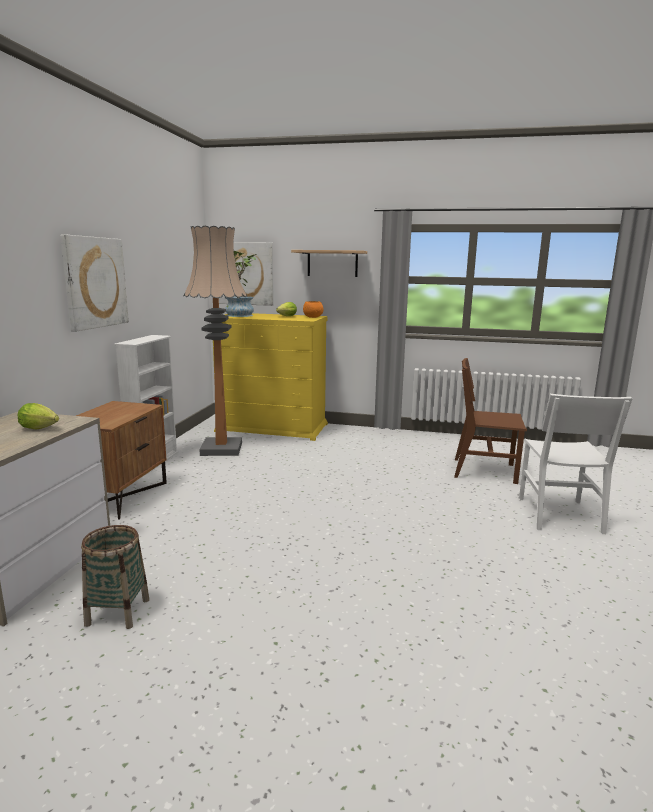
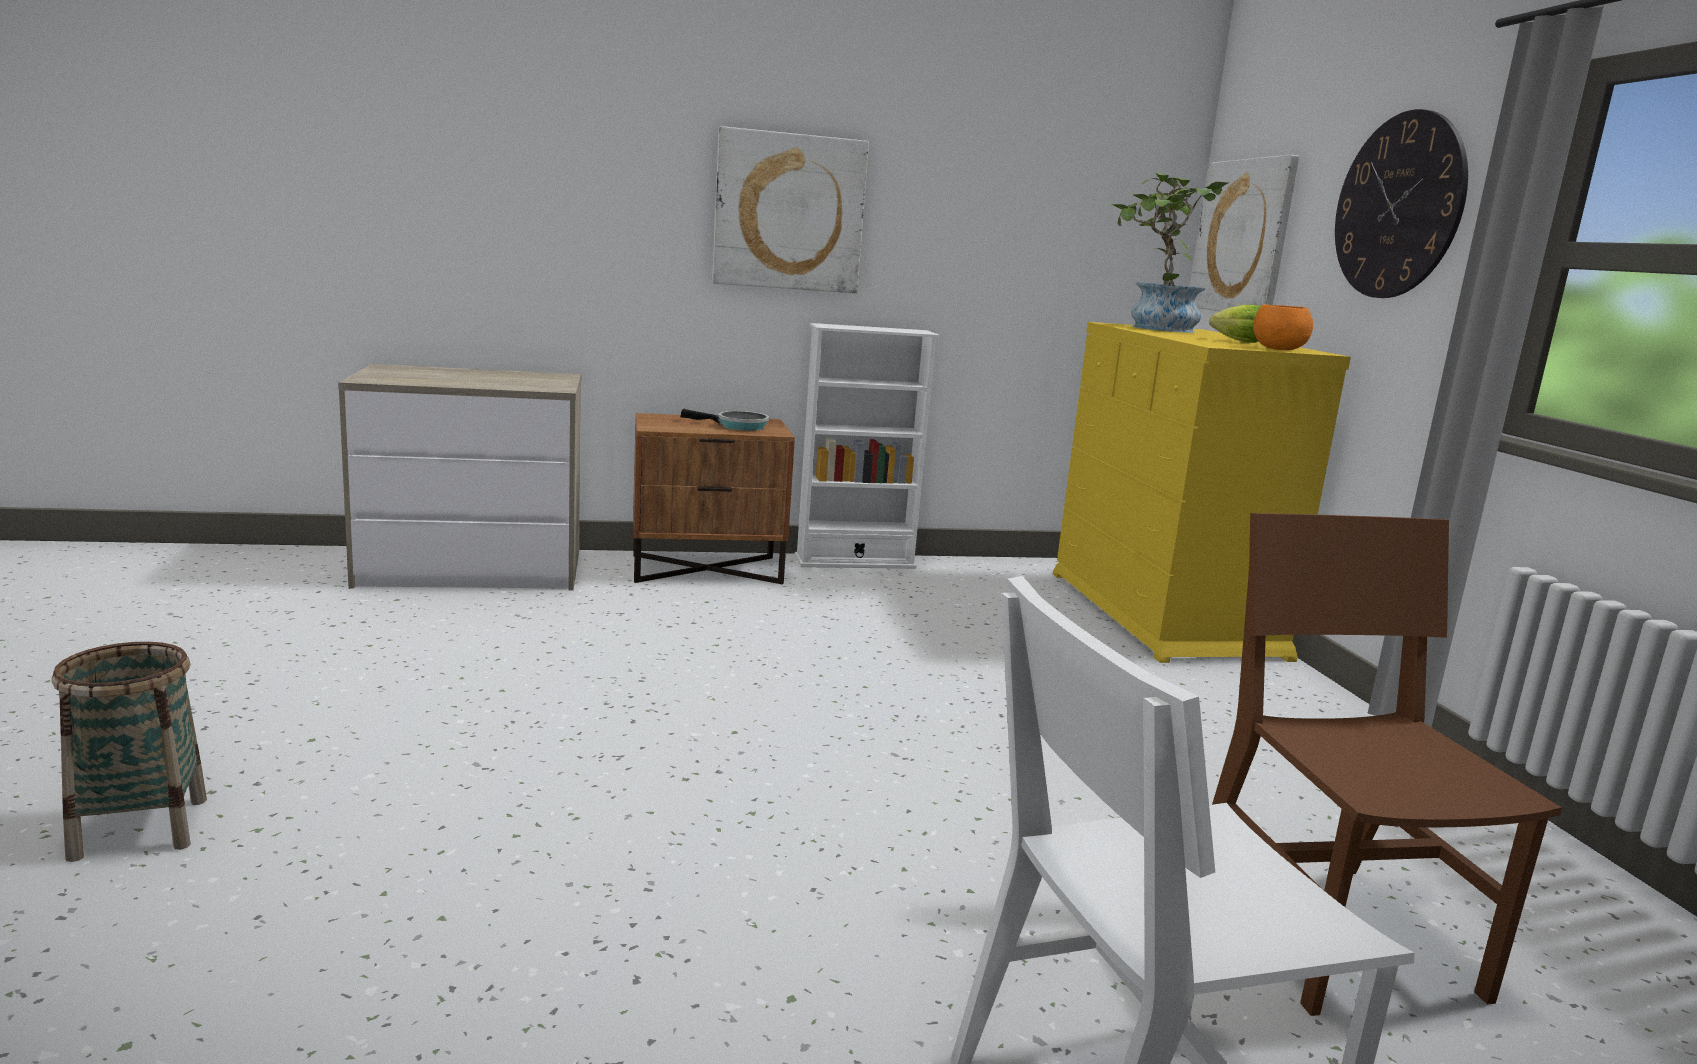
camera: 65 degrees right, 0 degrees up
(41, 429) = (505, 383): lettuce -> none
(117, 612) = (384, 631): basket -> basket (139, 828)
(124, 410) = (737, 426): none -> frying pan
(221, 449) = (978, 593): floor lamp -> none
(332, 263) = (1398, 206): shelf -> wall clock

